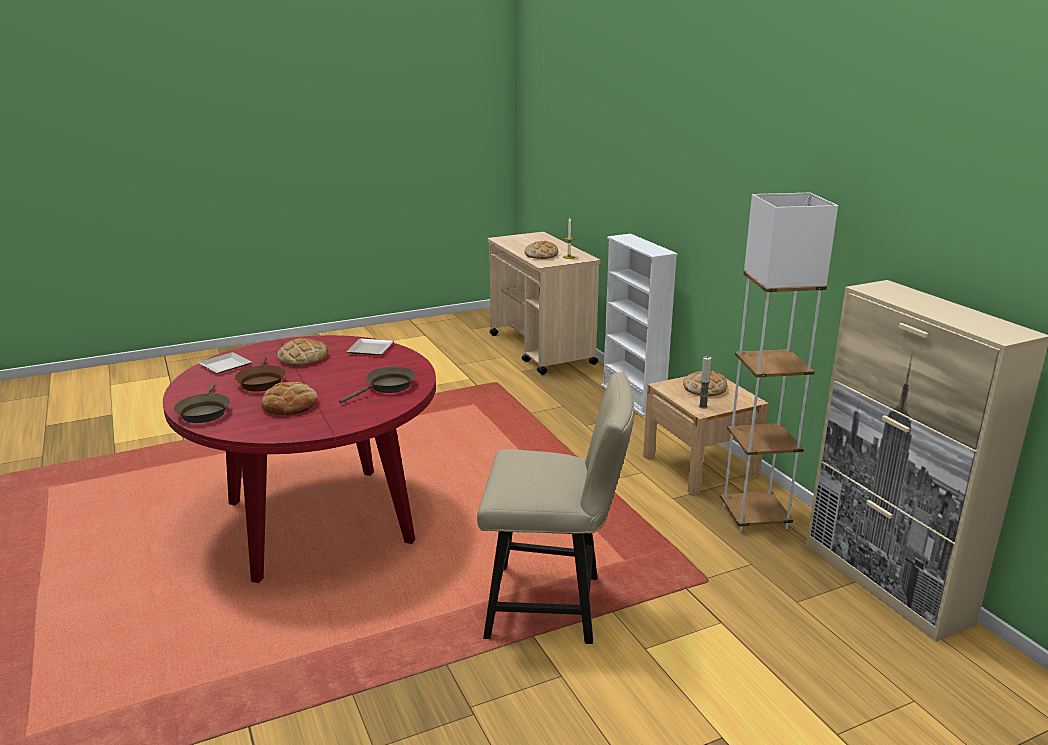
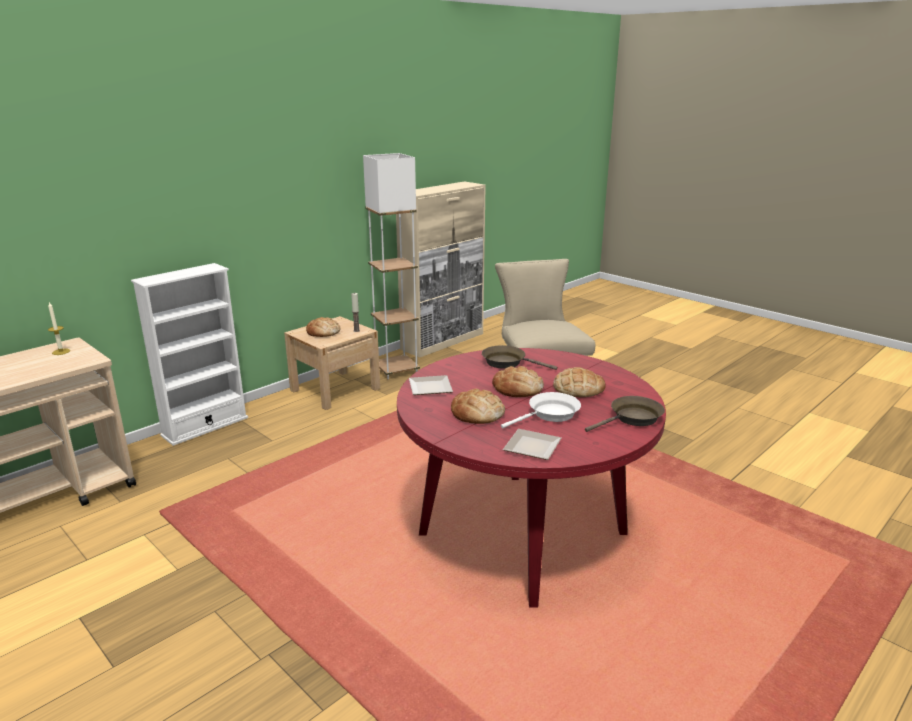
camera: 110 degrees left, 0 degrees up
(261, 382) = (550, 414): brown frying pan -> white frying pan
(541, 255) = (44, 366): bread -> bread (518, 388)

